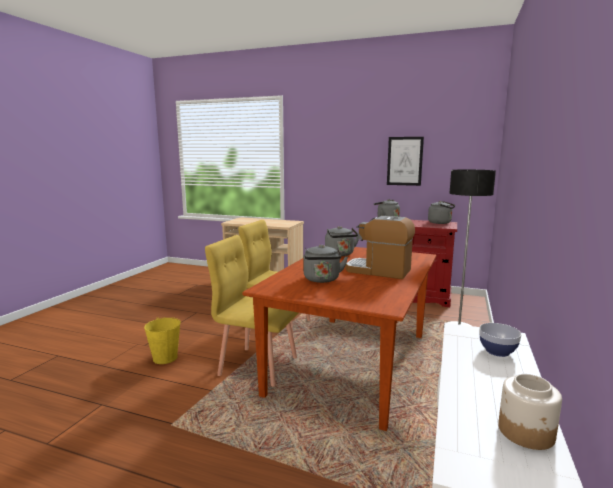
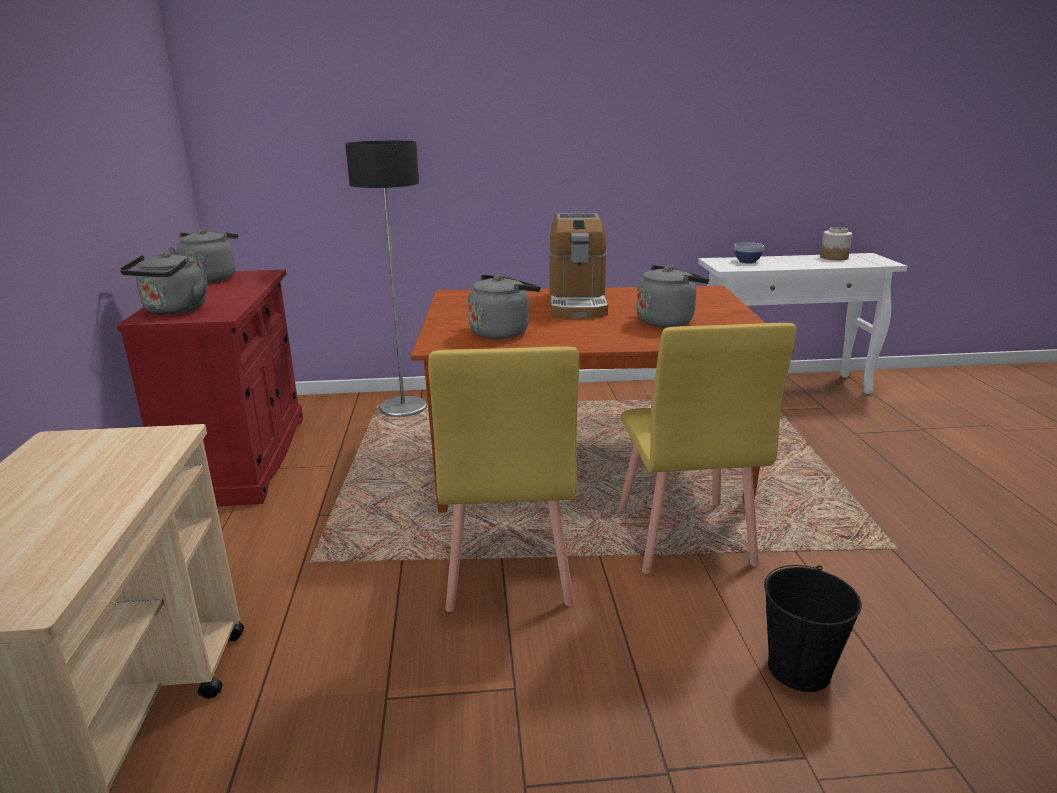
camera: 115 degrees left, 10 degrees up
(165, 358) = (799, 669): yellow bucket -> black bucket
(404, 161) = (100, 143): picture -> none

